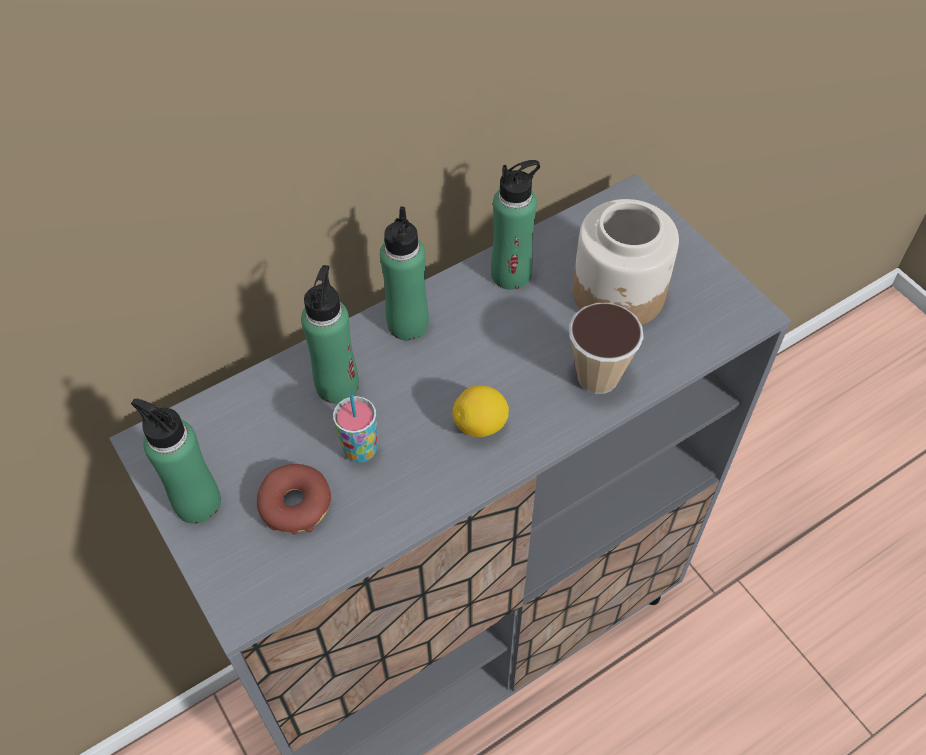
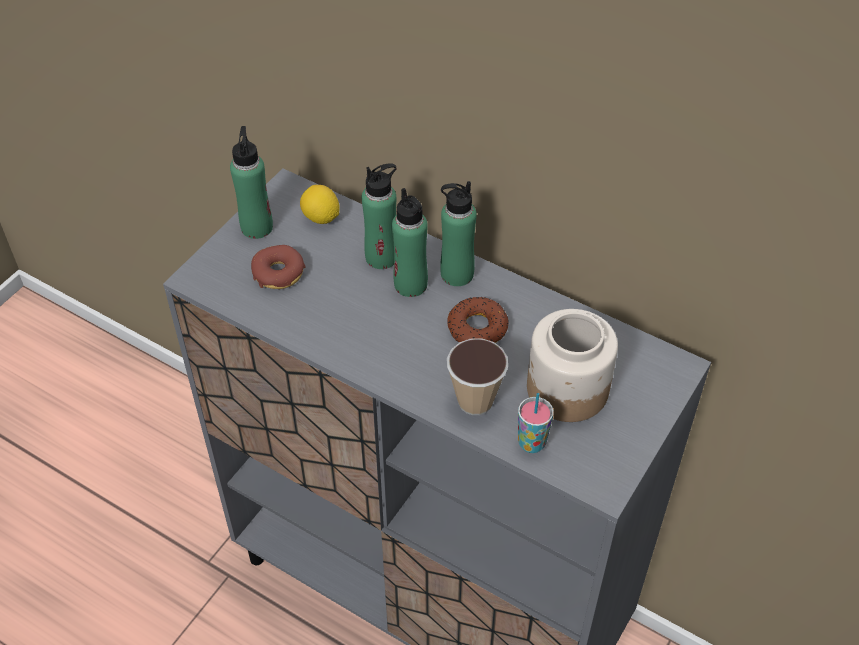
camera: 65 degrees right, 5 degrees down
(360, 450) = (336, 289): cup -> cup (531, 443)
(480, 425) = (391, 346): lemon -> lemon (321, 218)
(496, 336) = (477, 328): none -> donut
(511, 274) = (542, 316): green bottle -> green bottle (410, 284)

